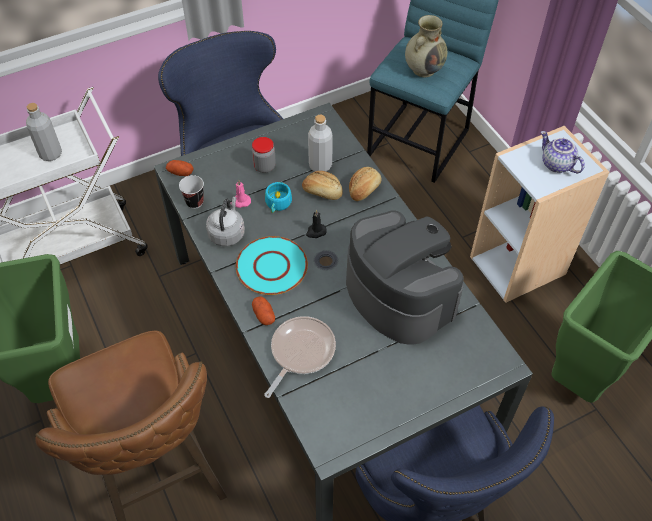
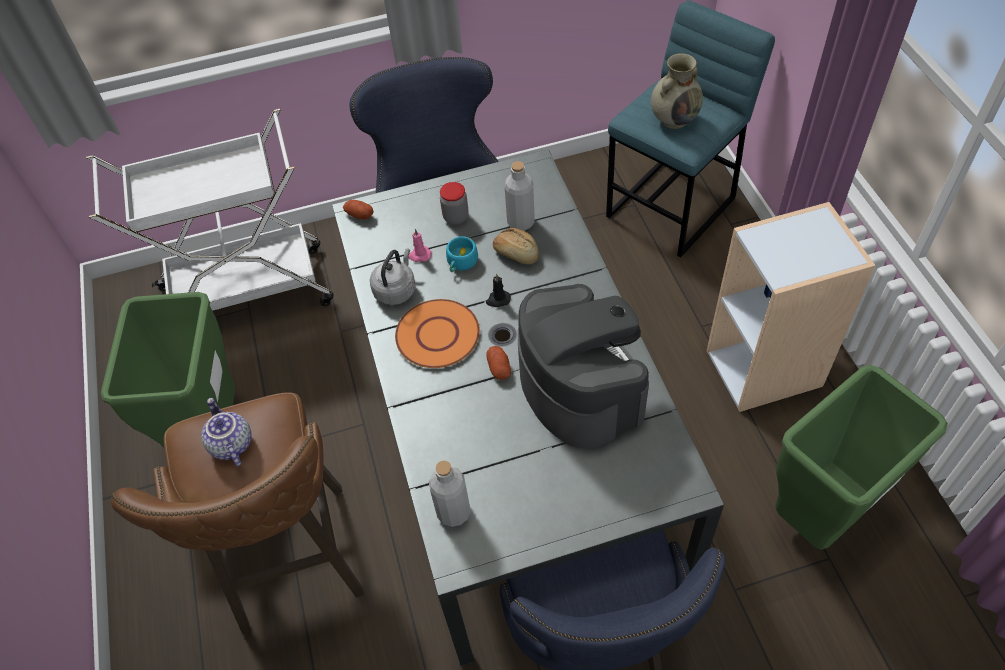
camera: 15 degrees right, 0 degrees up
(50, 154) = (224, 180): grey bottle -> grey bottle (453, 512)
(194, 202) = (367, 250): cup -> none
(264, 315) = (416, 390): potato -> potato (499, 368)
(271, 266) = (437, 334): turquoise plate -> orange plate
(300, 352) = (448, 440): frying pan -> none
(364, 189) = (566, 255): bread -> none
(556, 164) = (807, 249): teapot -> teapot (230, 444)

